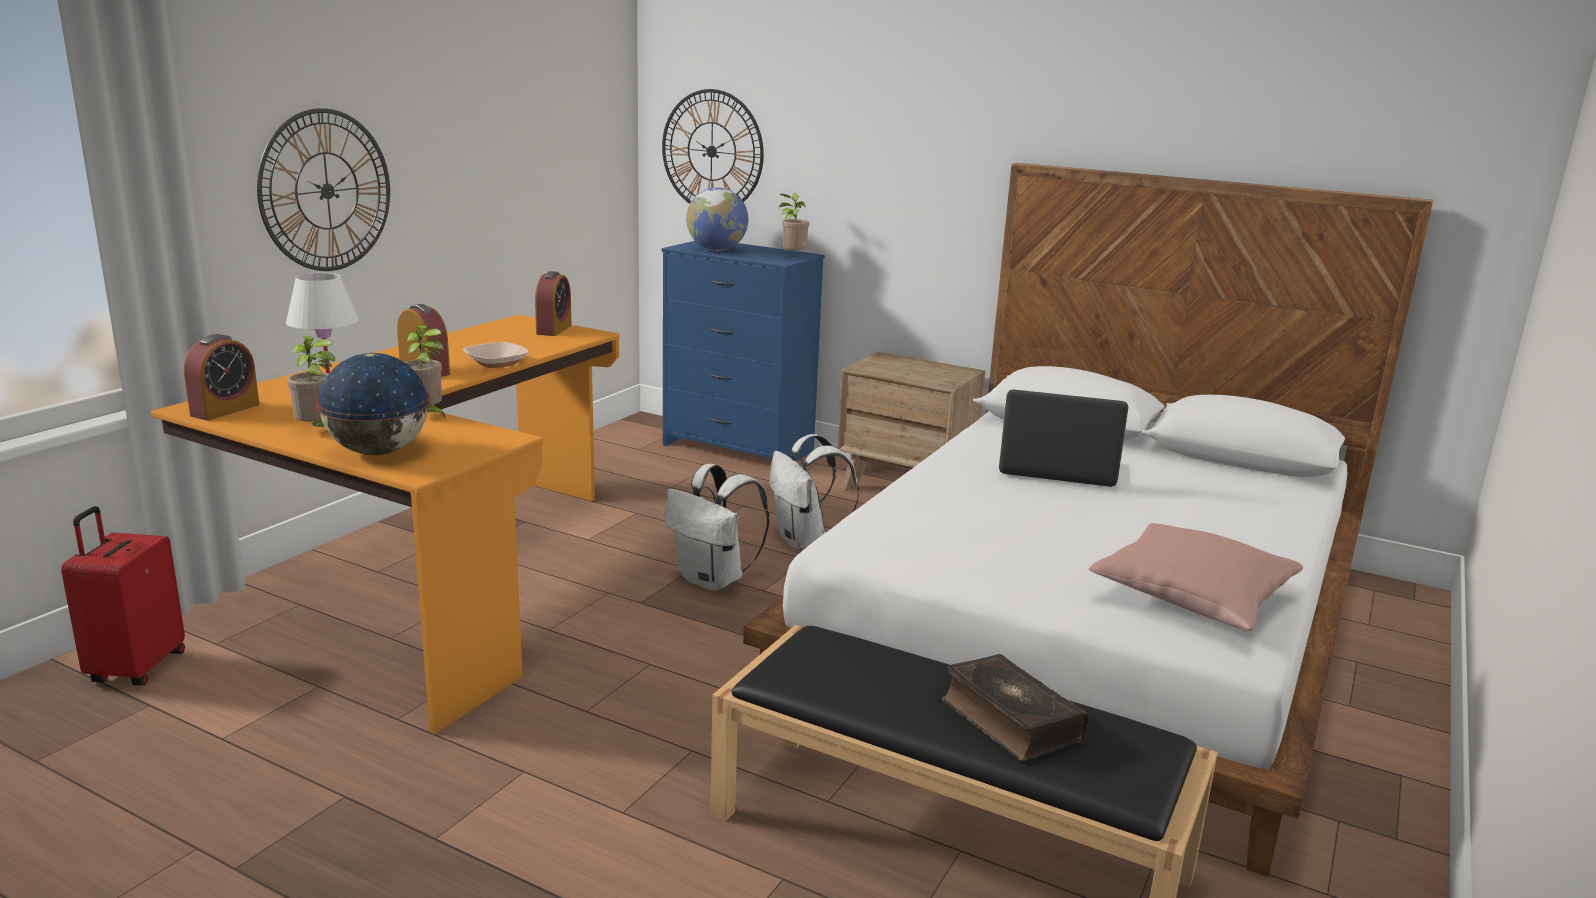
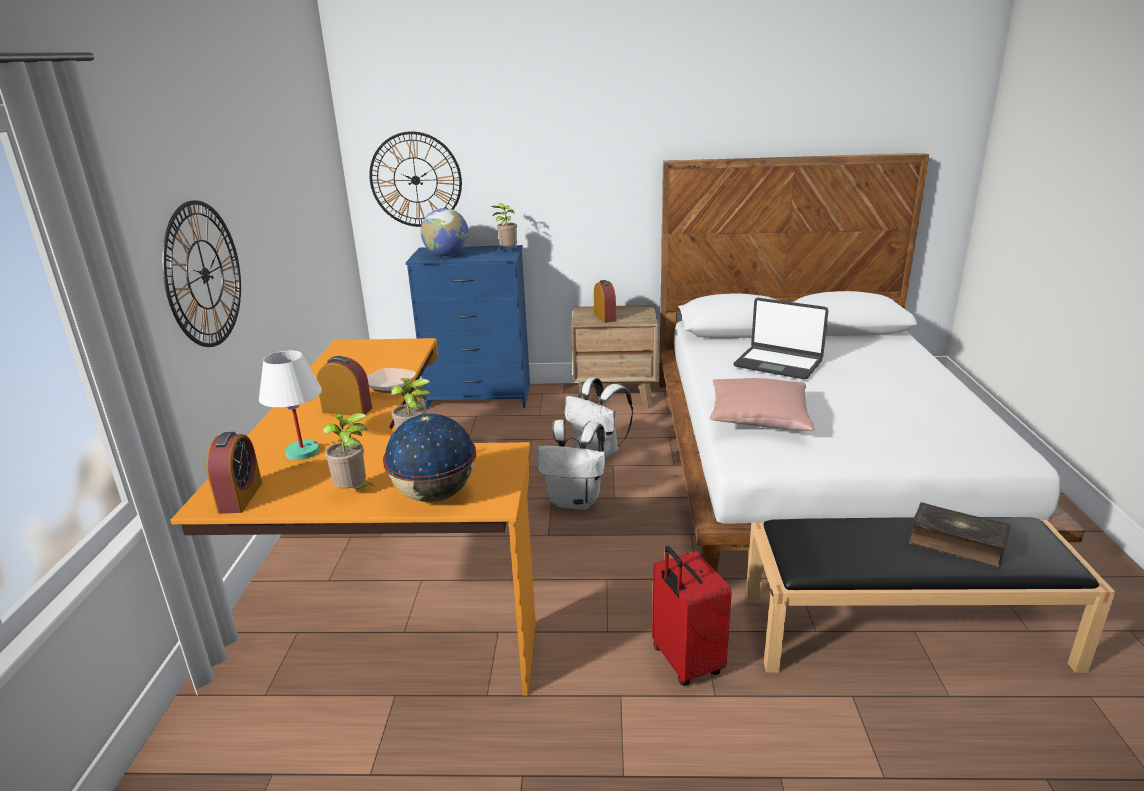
camera: 25 degrees left, 5 degrees up
(135, 668) = (219, 747): red suitcase -> red suitcase (685, 662)
(554, 329) = (384, 346): alarm clock -> alarm clock (604, 317)
(1057, 468) = (778, 363): laptop -> laptop turned 135 degrees counterclockwise
(1192, 597) = (953, 428): pink pillow -> pink pillow (758, 418)

